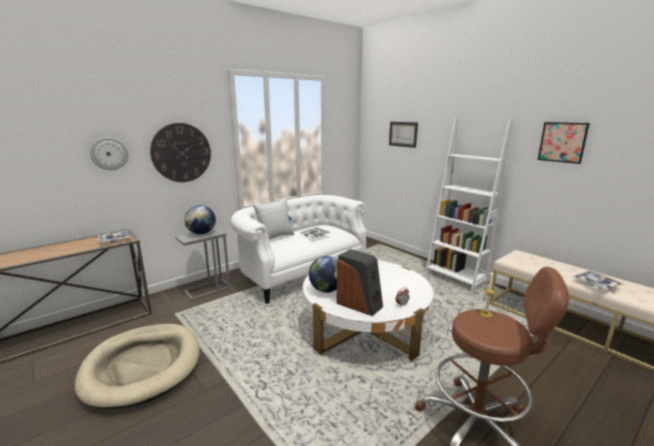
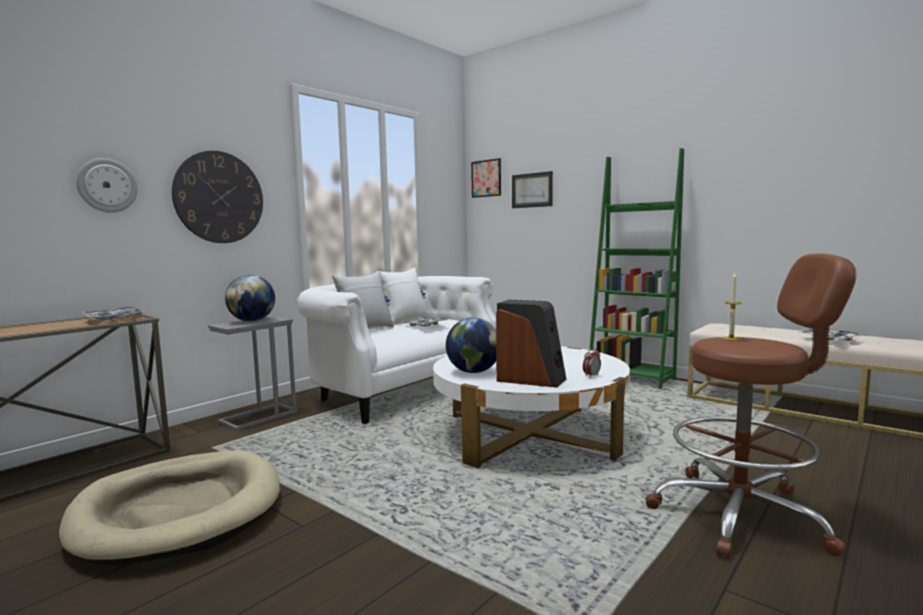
camera: 10 degrees left, 10 degrees down
(304, 227) = (404, 321): none -> white pillow
(455, 277) = (631, 377): white bookcase -> green bookcase
(562, 142) = (751, 169): picture -> picture (486, 178)

